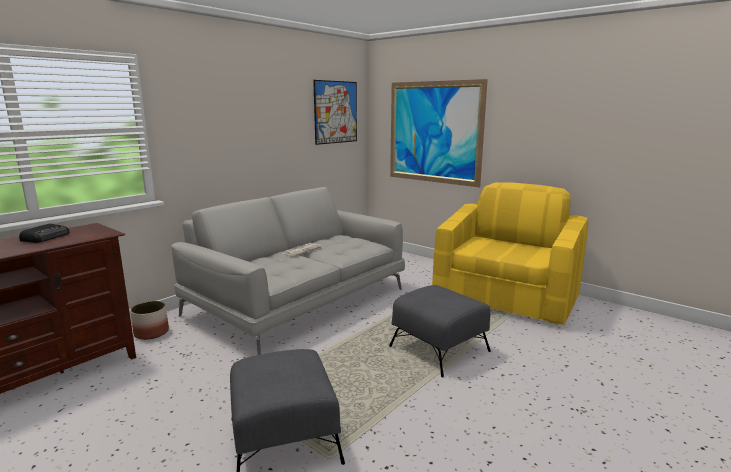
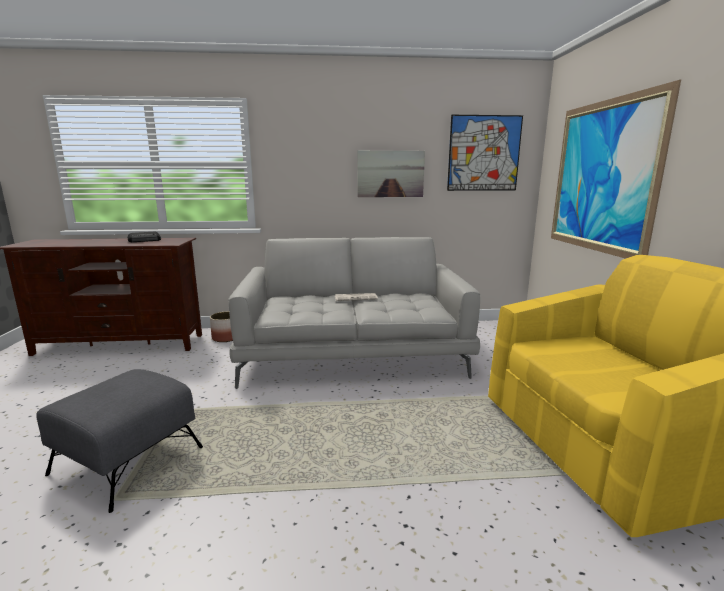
camera: 45 degrees right, 0 degrees up
(274, 132) = (390, 174): none -> picture
(439, 349) = (388, 462): grey ottoman -> none

